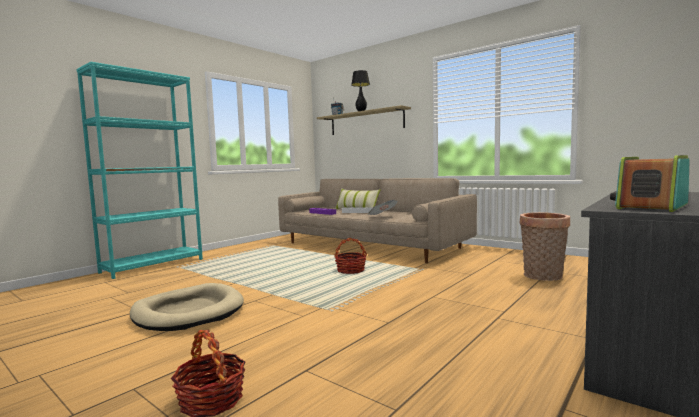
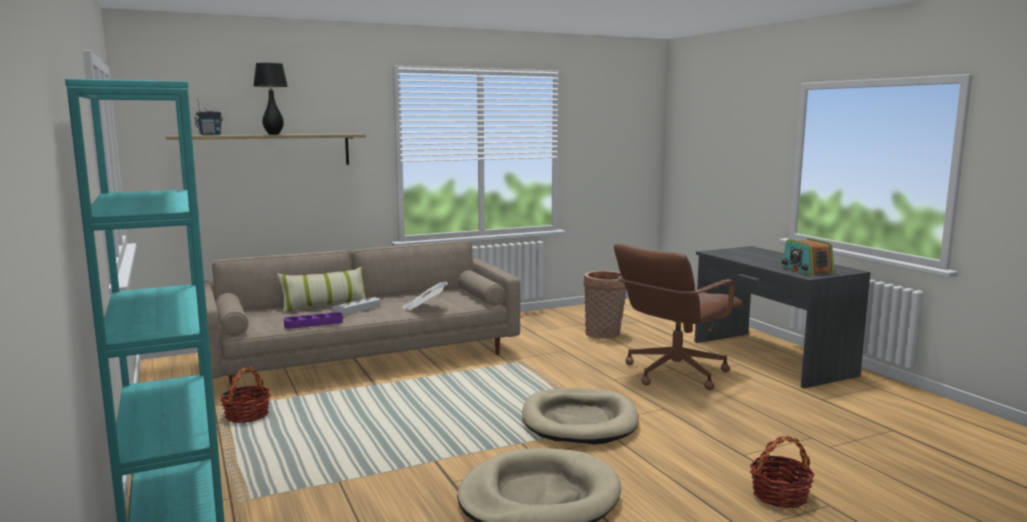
camera: 65 degrees left, 5 degrees up
(326, 301) = (579, 421): none -> beige dog bed
(350, 270) = (475, 390): basket -> basket (247, 415)
(491, 313) = (674, 373): none -> brown office chair

